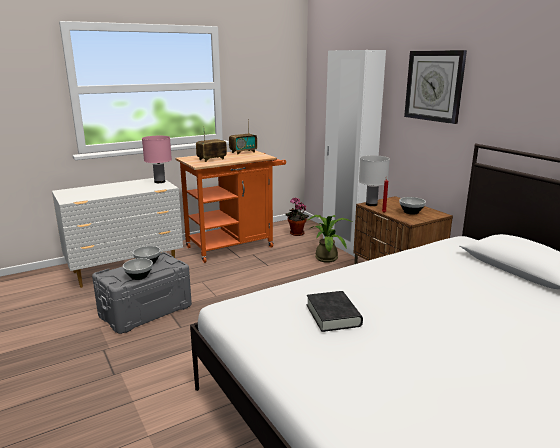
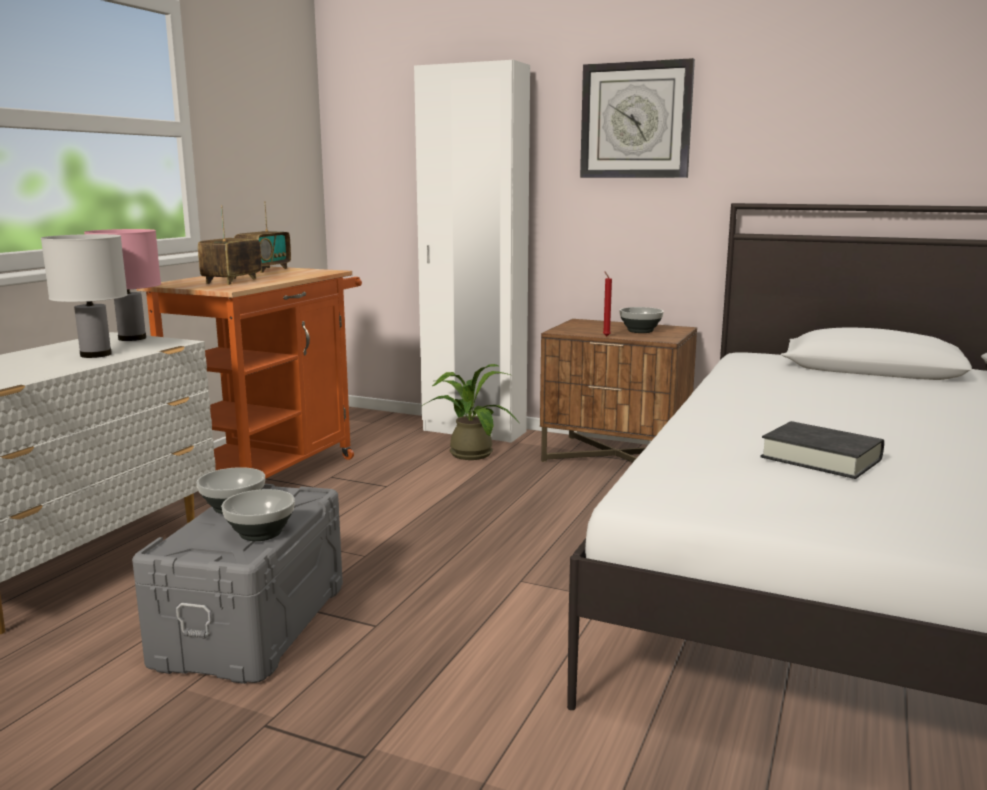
camera: 35 degrees left, 5 degrees down
(296, 234) = (363, 431): potted plant -> none
(371, 204) = (565, 330): white table lamp -> white table lamp (95, 355)

